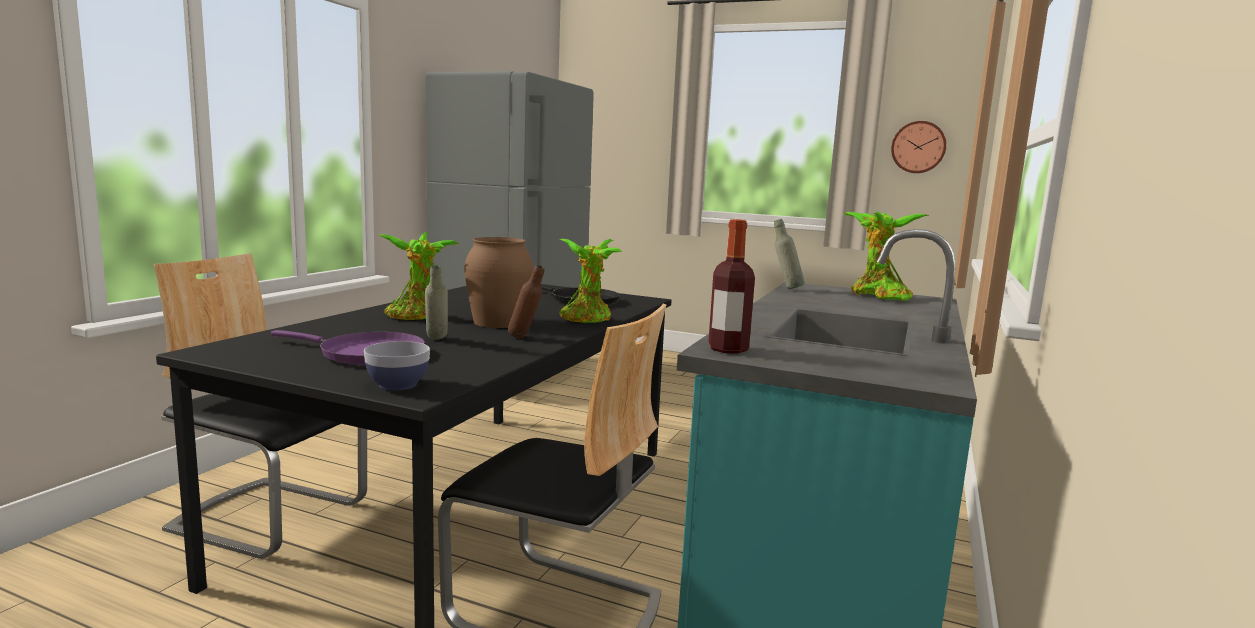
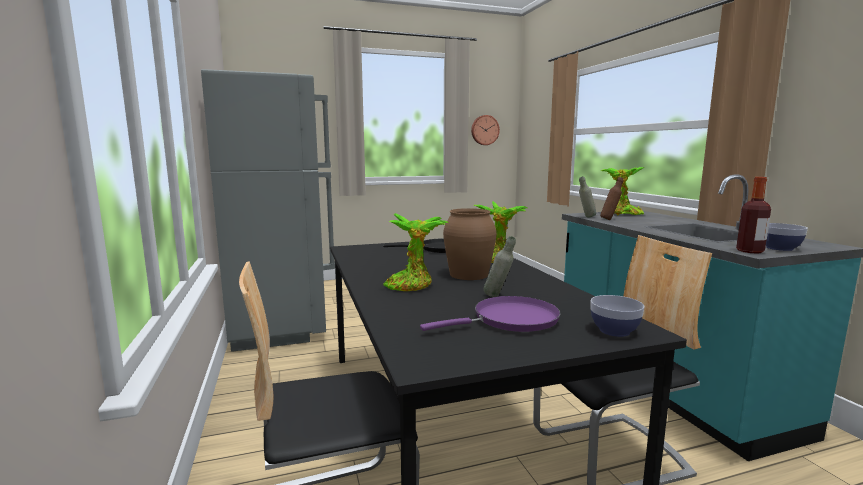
camera: 40 degrees left, 0 degrees up
(525, 338) = (524, 280): brown bottle -> brown bottle (610, 219)
(802, 359) = (779, 248): none -> bowl

